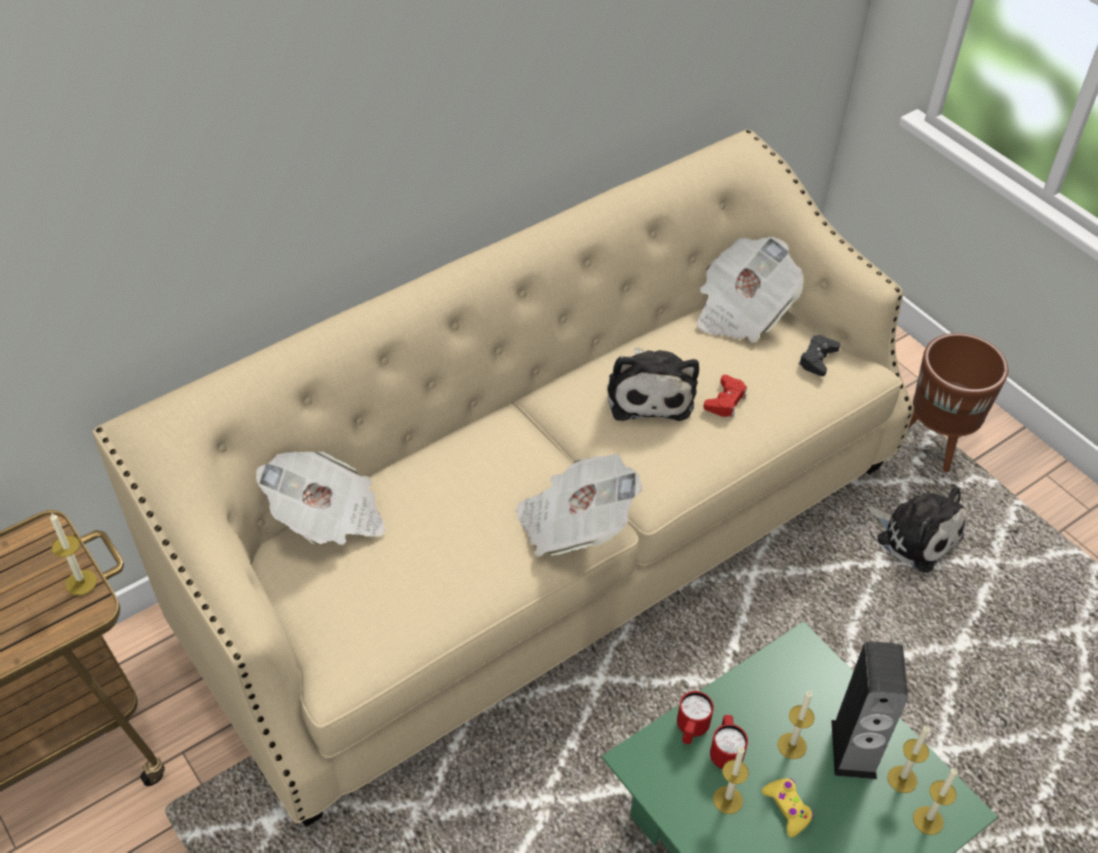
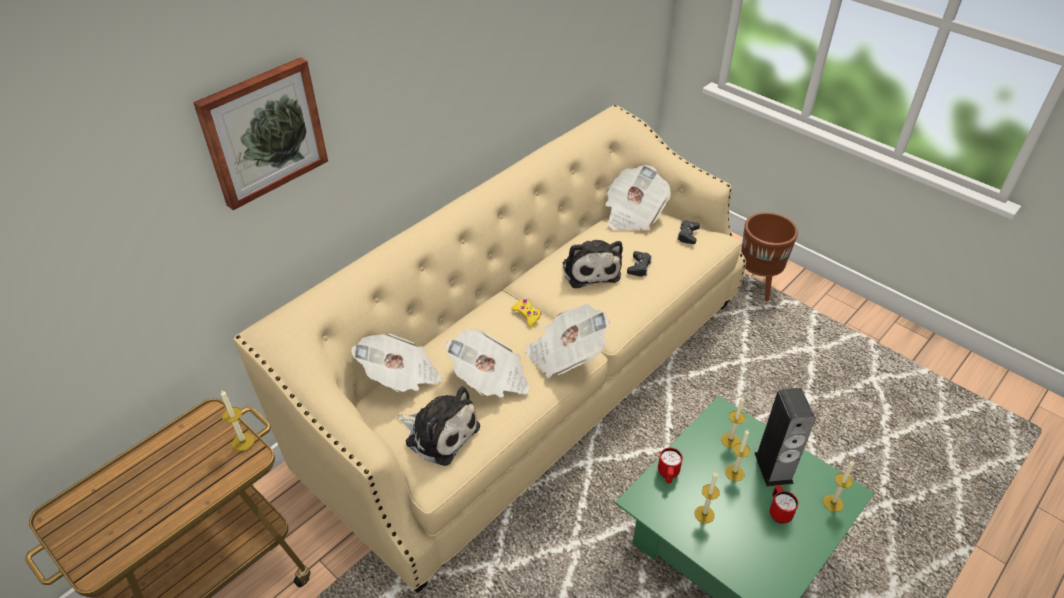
camera: 10 degrees left, 5 degrees down
(154, 154) = (263, 132): none -> picture
(454, 544) = (490, 379): none -> newspaper
(725, 401) = (639, 267): red game controller -> black game controller
(725, 752) = (694, 485): red mug -> red mug (778, 512)
(787, 808) = (743, 512): yellow game controller -> yellow game controller (527, 315)
(902, 779) = (809, 481): candle -> candle (730, 440)
(914, 534) = (759, 340): plush toy -> plush toy (439, 433)

